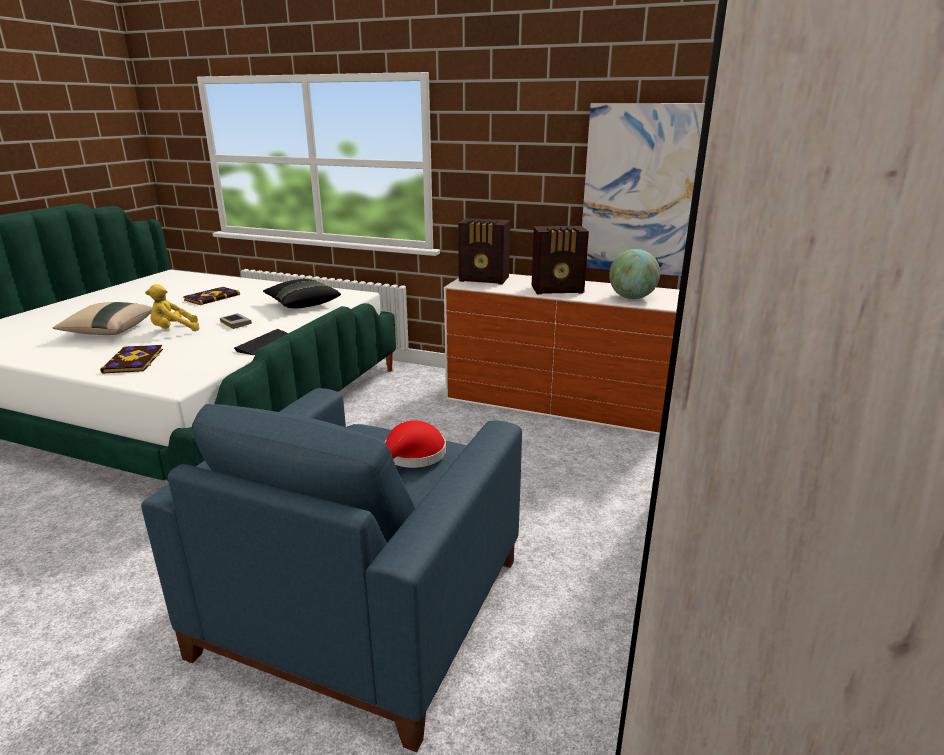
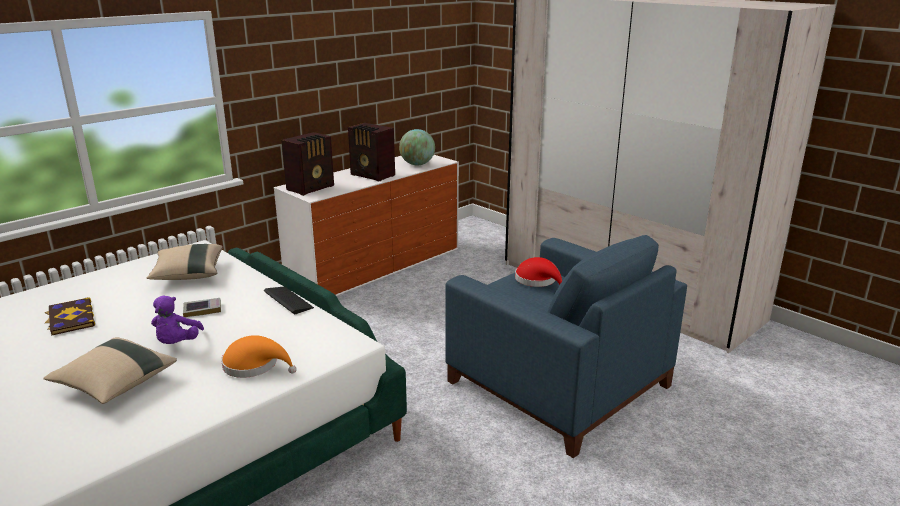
camera: 65 degrees left, 0 degrees up
(134, 361) = (255, 365): book -> orange hat
(174, 331) = (177, 343): yellow plush toy -> purple plush toy
(302, 304) = (188, 274): black pillow -> beige pillow
(558, 290) = (373, 175): radio -> radio turned 105 degrees clockwise
(645, 191) = (387, 88): picture -> none

